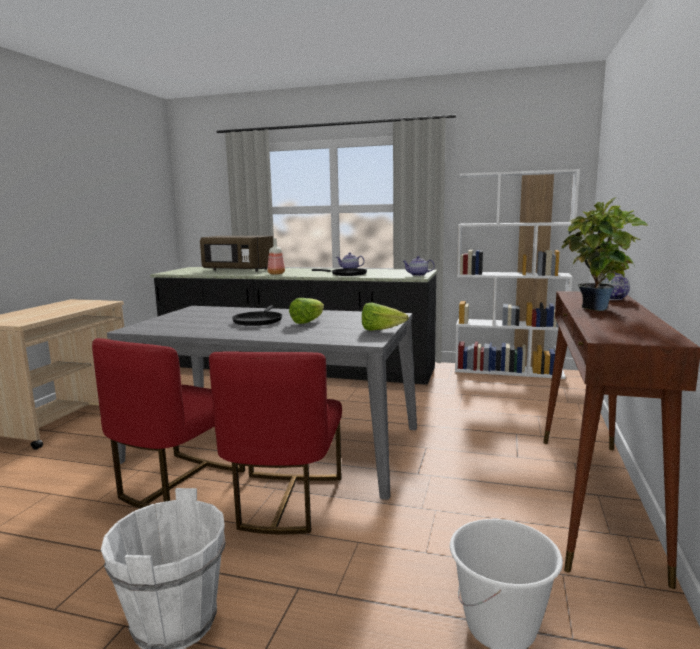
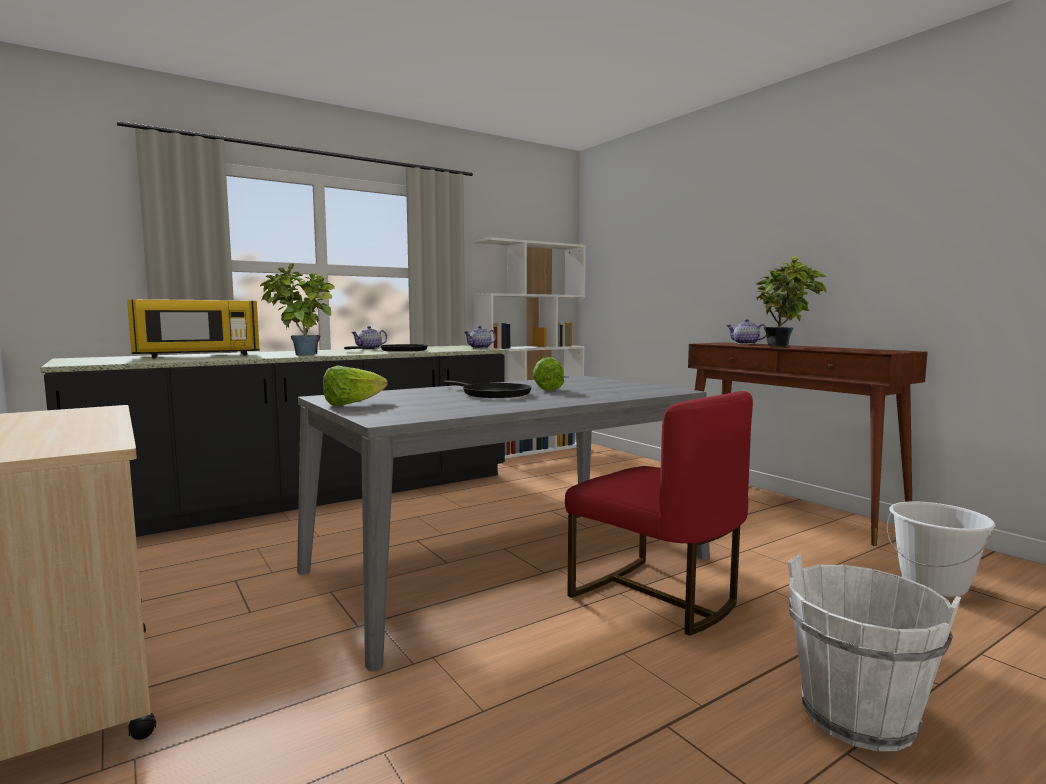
camera: 50 degrees left, 5 degrees down
(177, 482) = (519, 640): red chair -> none
(237, 270) = (198, 356): brown microwave -> yellow microwave
(275, 274) = (300, 355): bottle -> potted plant
(380, 330) = (640, 385): lettuce -> lettuce (352, 404)

